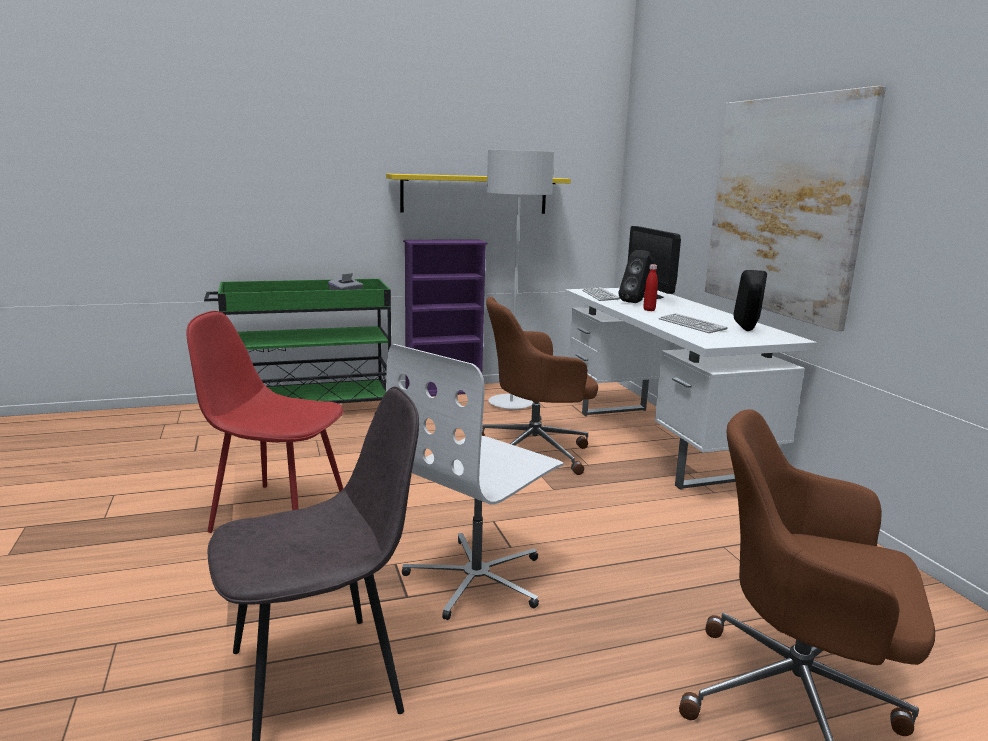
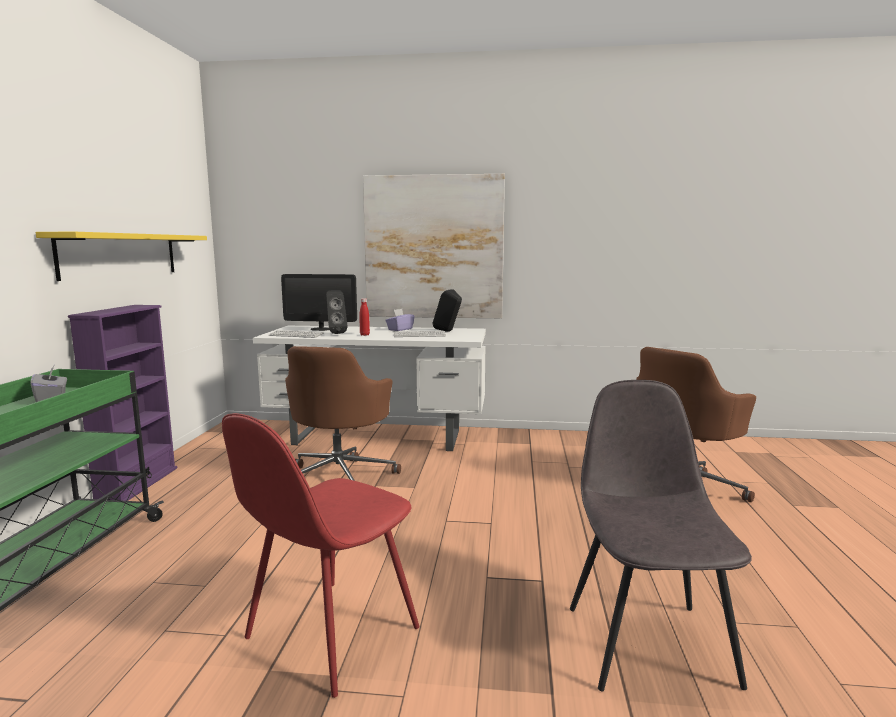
camera: 65 degrees left, 5 degrees down
(477, 579) = (530, 545): white office chair -> none
(511, 404) = (226, 463): grey floor lamp -> none
(713, 315) = (400, 329): none -> purple tissue box

